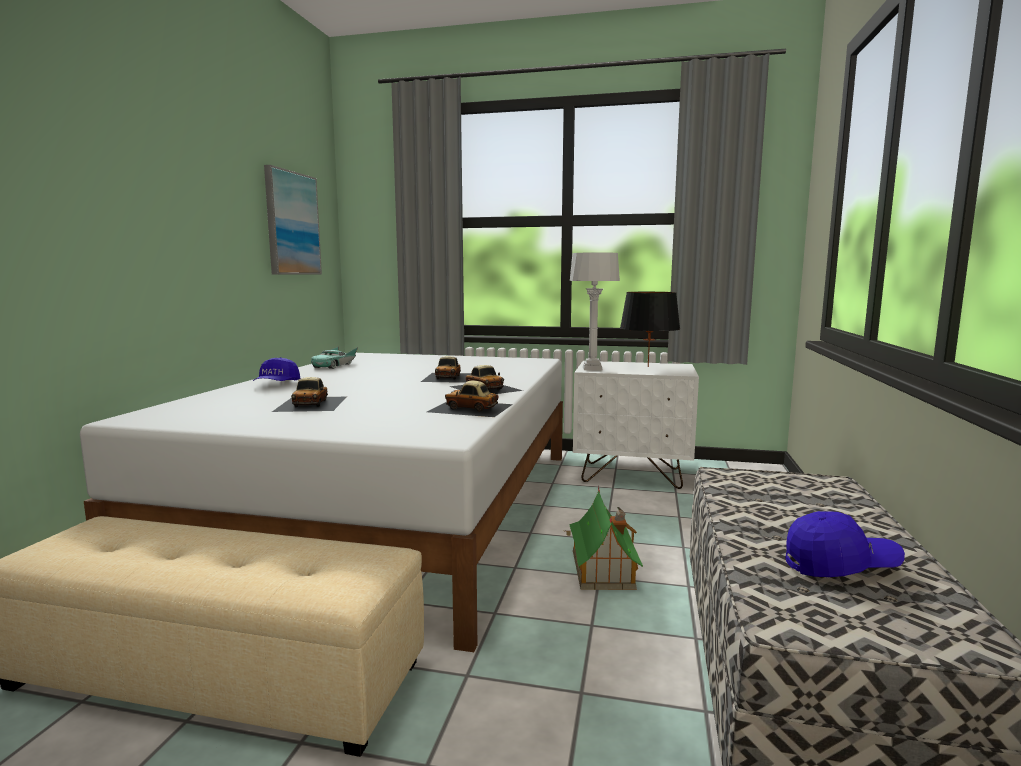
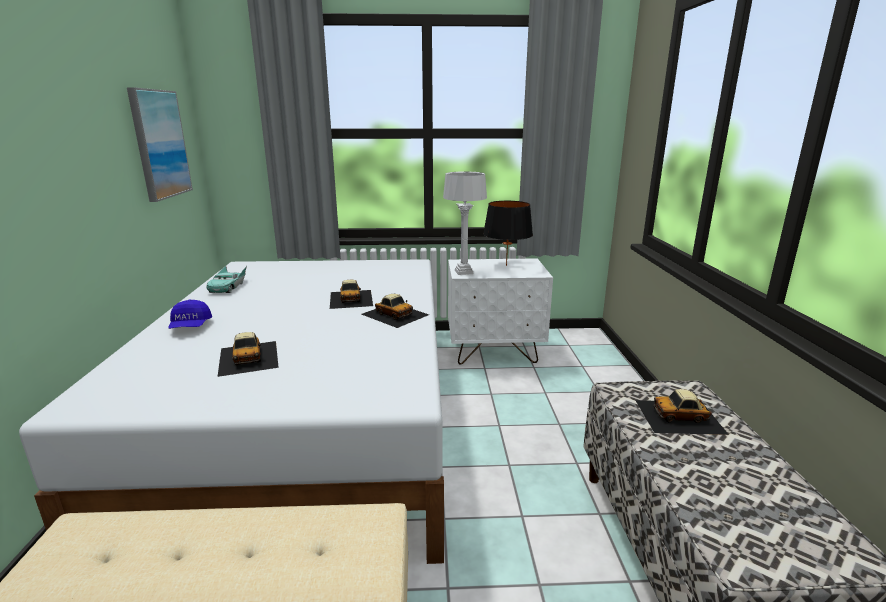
camera: 15 degrees left, 10 degrees up
(471, 408) = (402, 348): toy car -> toy car (680, 416)
(602, 568) = (508, 456): toy house -> none
(840, 565) = (742, 488): blue cap -> none

